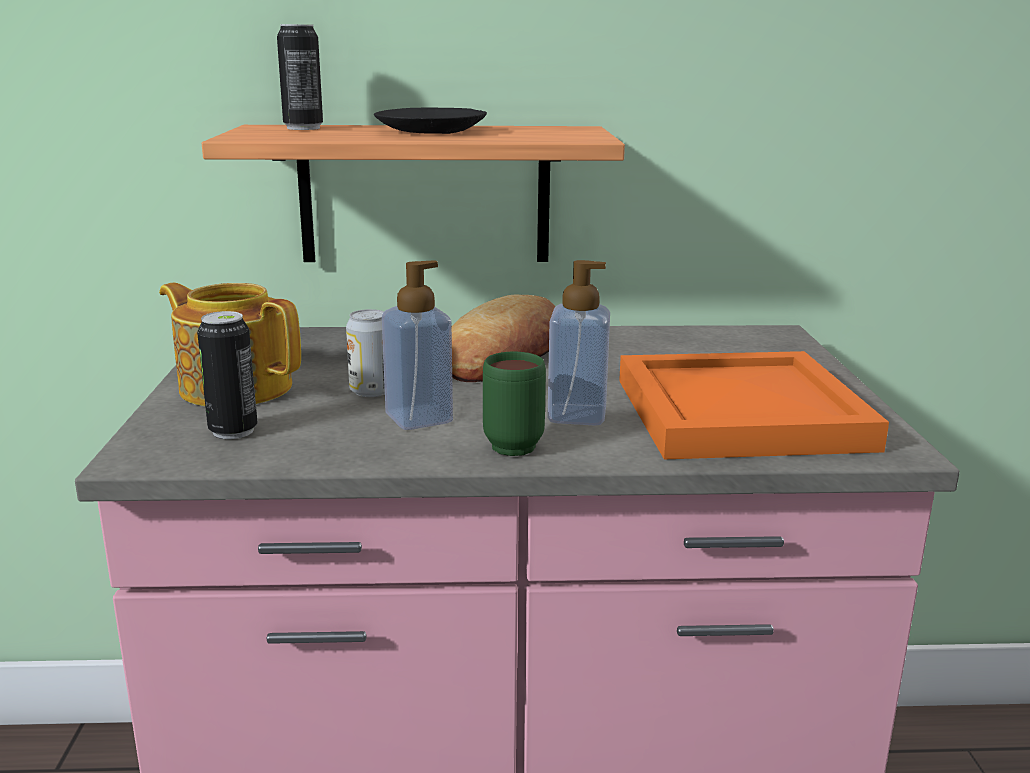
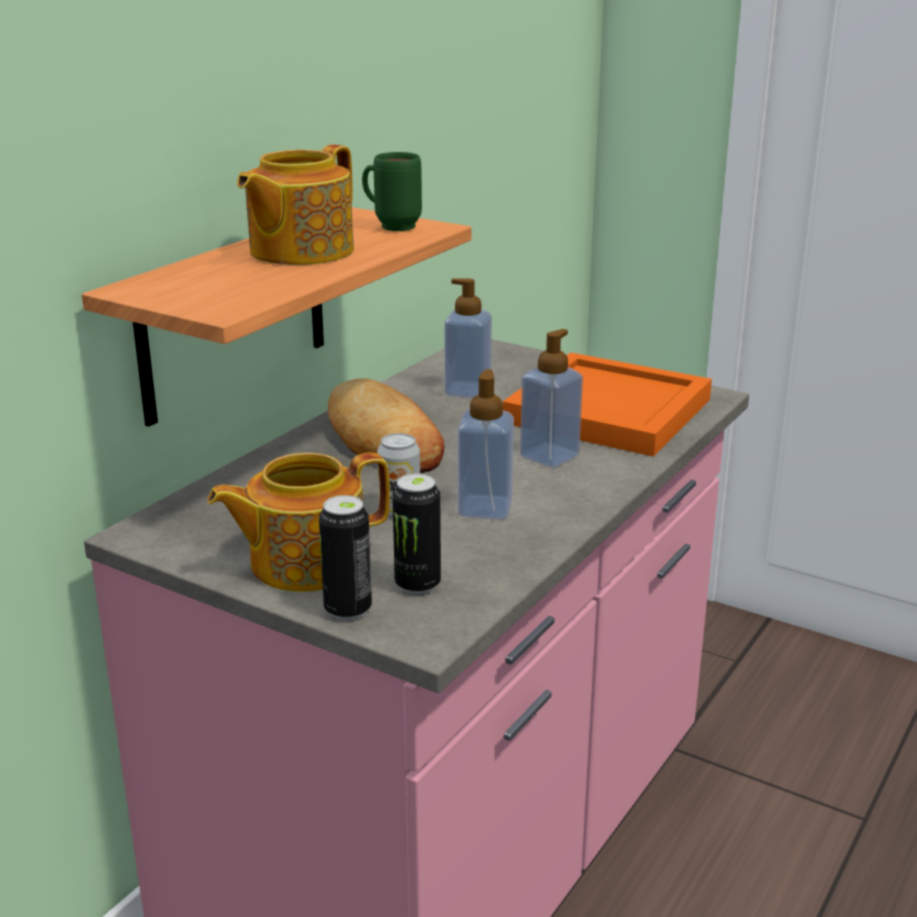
camera: 55 degrees left, 5 degrees up
(303, 128) = (185, 281): can -> can (348, 610)
(432, 131) = (299, 251): black plate -> teapot
(513, 443) = (572, 490): green mug -> green mug (390, 226)
(665, 353) = (467, 391): none -> soap dispenser

